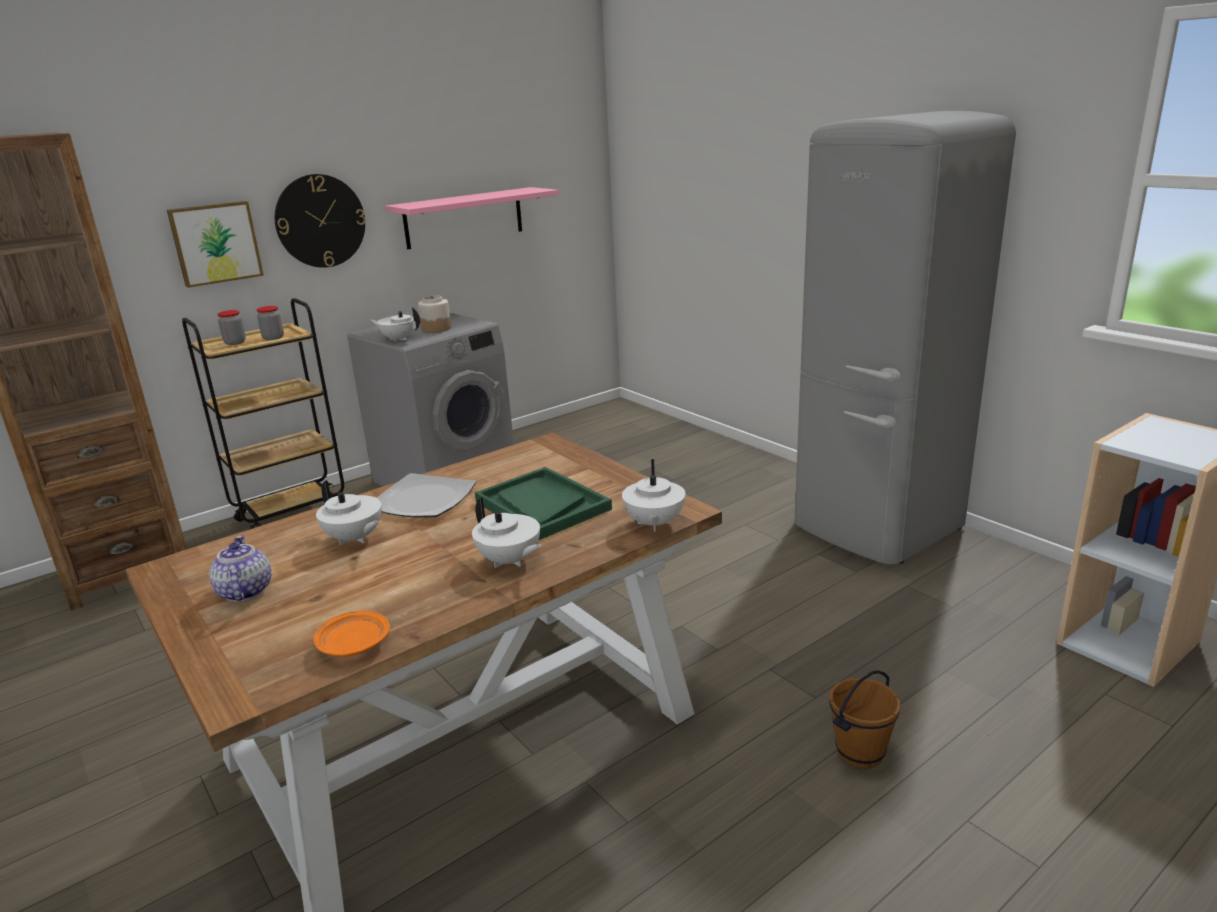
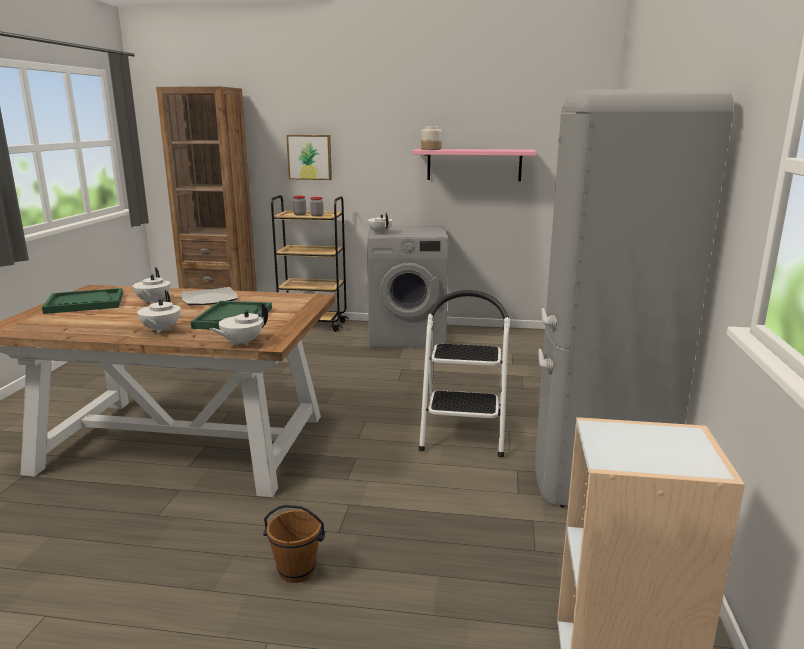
camera: 45 degrees right, 5 degrees down
(244, 591) = (84, 303): teapot -> green tray
(320, 221) = (372, 153): wall clock -> none
(353, 644) = (52, 331): orange plate -> none
(436, 329) = (410, 232): jar -> jar (431, 149)
(709, 542) = (464, 429): none -> step ladder

